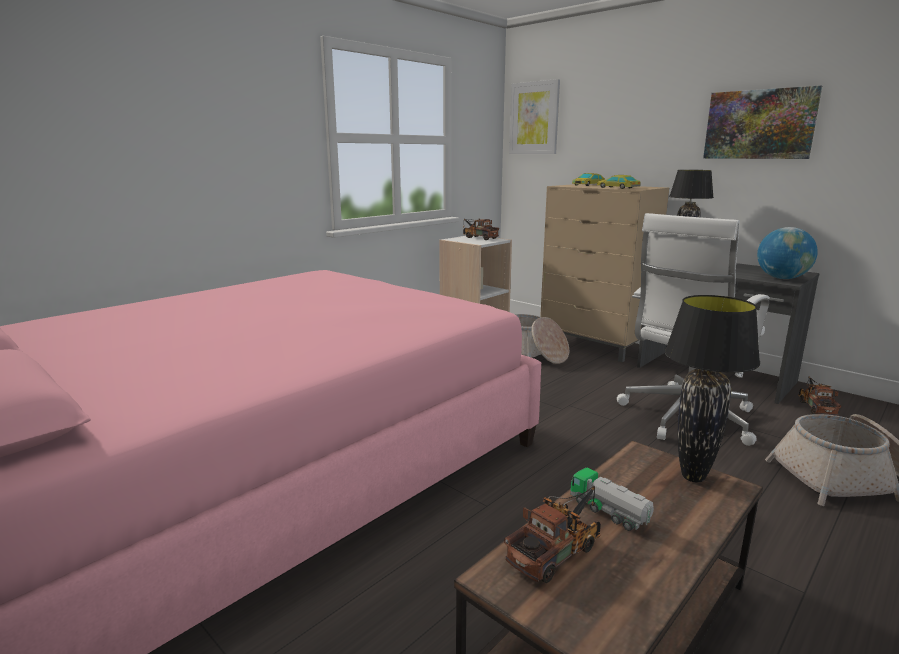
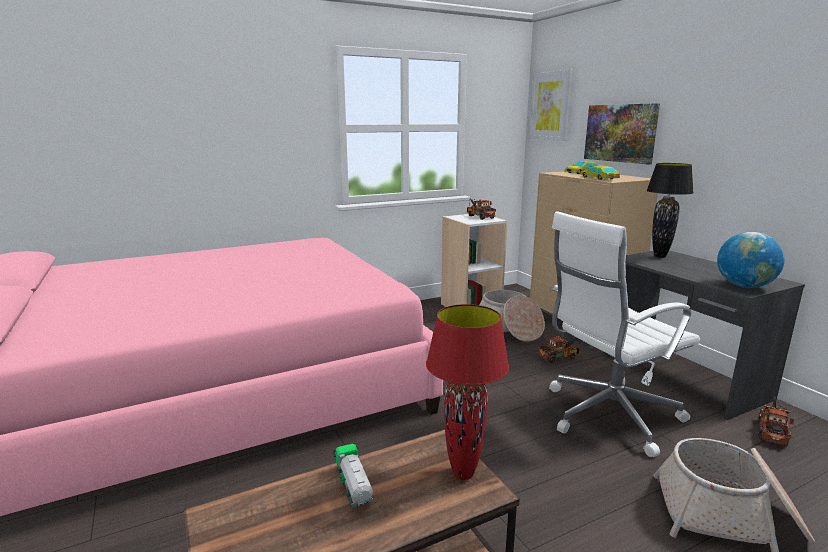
camera: 20 degrees right, 0 degrees up
(558, 550) = (278, 508): toy truck -> toy truck (560, 356)
(692, 476) = (463, 473): black table lamp -> red table lamp
(759, 124) = (750, 118): picture -> picture (620, 133)

